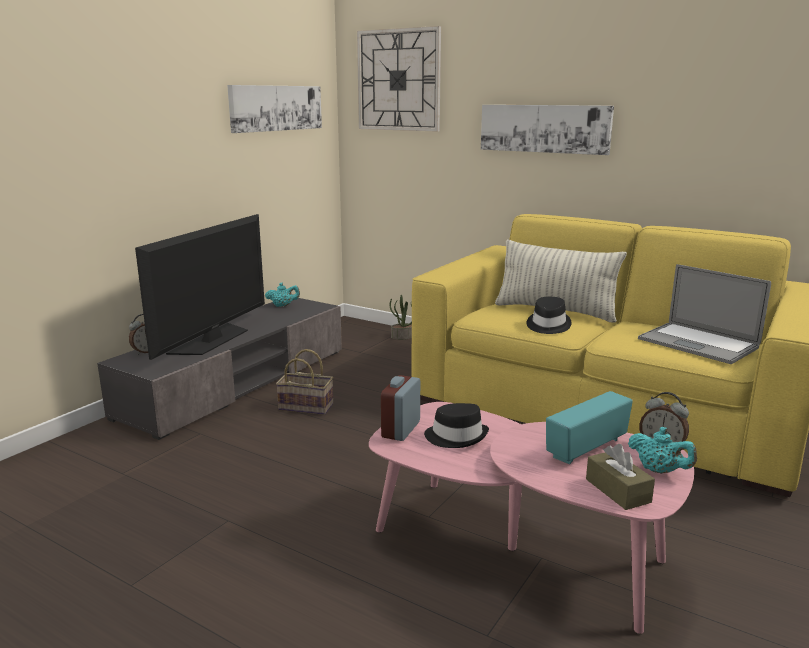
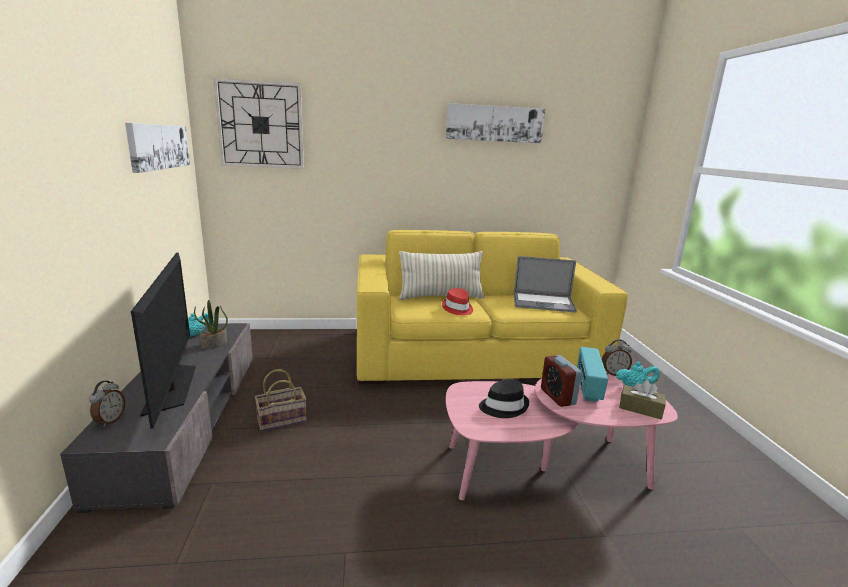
camera: 40 degrees left, 0 degrees up
(401, 429) = (465, 415): alarm clock -> alarm clock (557, 397)
(402, 337) = (286, 337): potted plant -> potted plant (214, 344)
(544, 128) = (393, 167): picture -> picture (494, 123)
(547, 325) = (457, 308): black hat -> red hat

